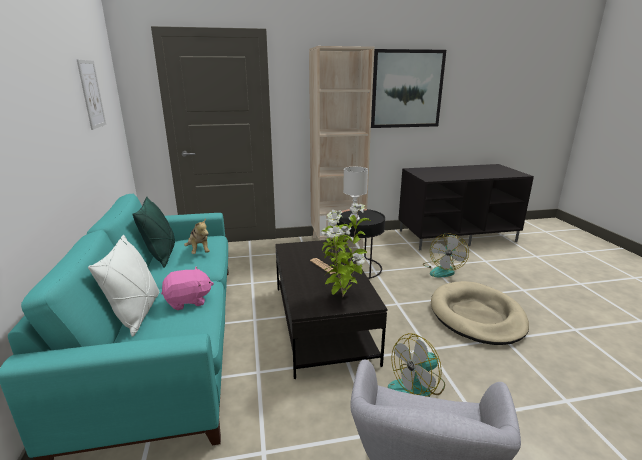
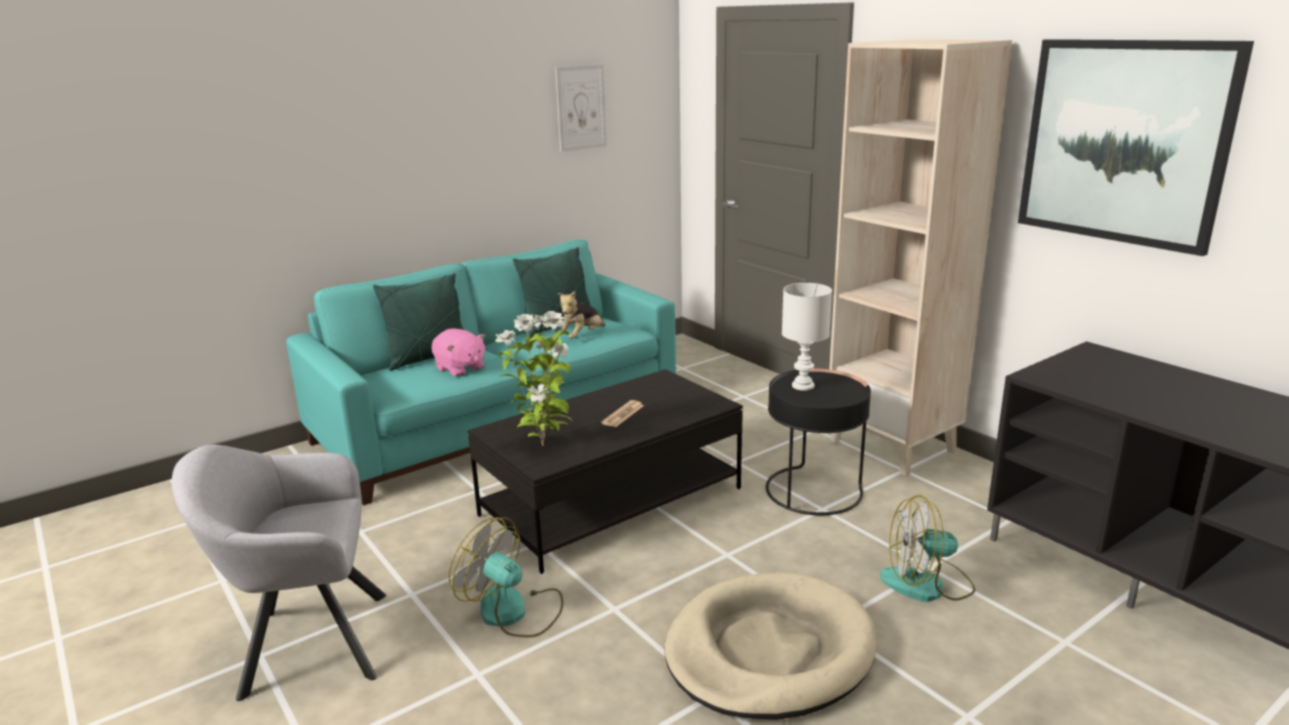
camera: 65 degrees right, 0 degrees up
(137, 314) = (428, 359): white pillow -> green pillow

